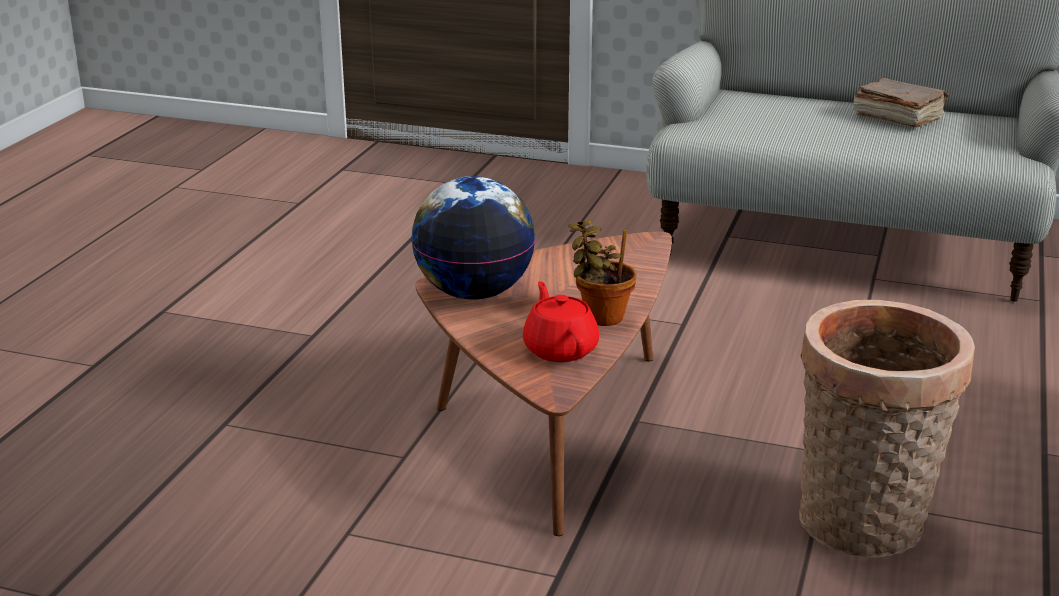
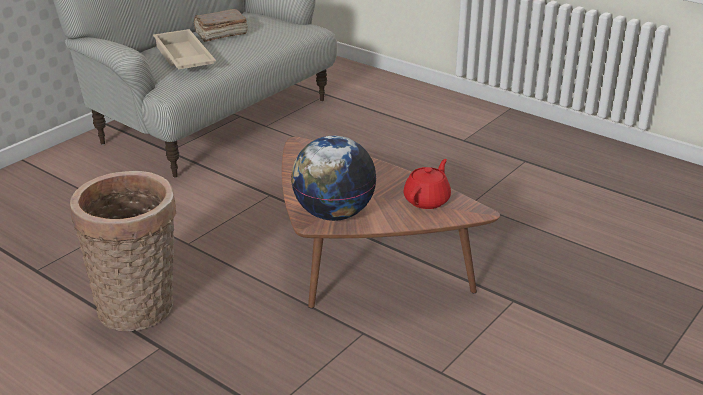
camera: 70 degrees left, 5 degrees up
(560, 349) = (427, 200): red teapot -> red teapot turned 120 degrees clockwise
(600, 316) = (393, 180): potted plant -> none
(784, 116) = (182, 58): none -> beige tray
(863, 528) = (504, 201): basket -> basket (140, 309)

